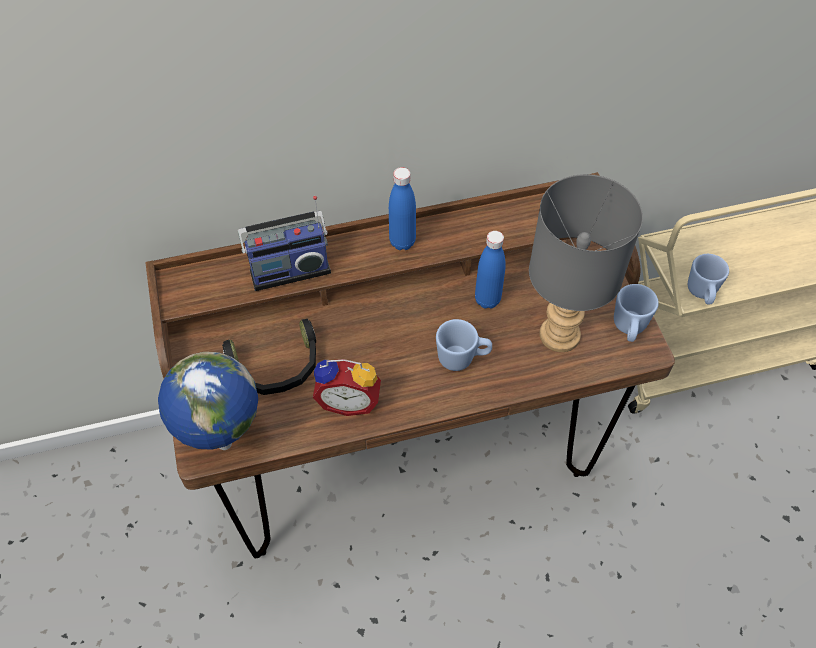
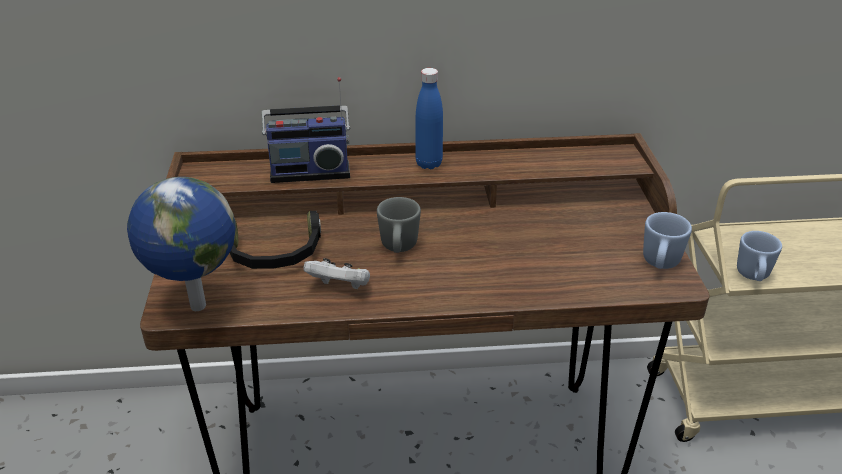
camera: 10 degrees right, 20 degrees down
(349, 400) = (340, 287): alarm clock -> white game controller
(391, 343) = (398, 248): none -> grey mug
(462, 359) = (471, 268): blue mug -> none
(487, 300) = (509, 227): blue bottle -> none
(560, 336) = (582, 262): grey table lamp -> none

